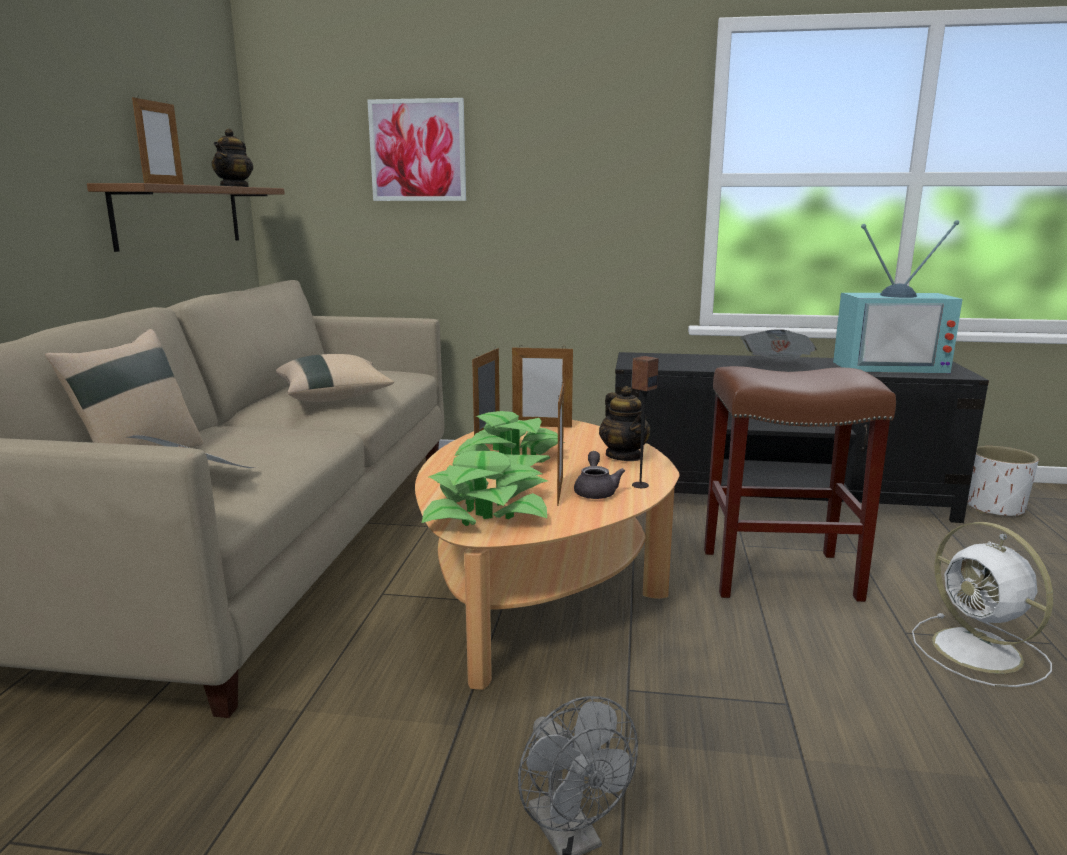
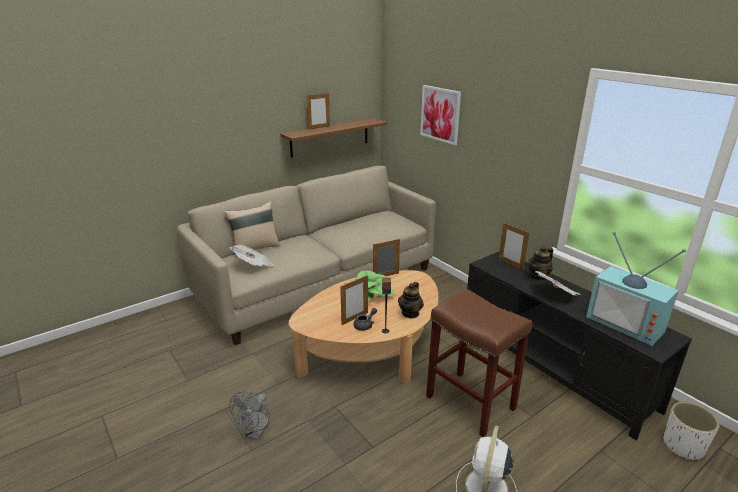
camera: 45 degrees right, 10 degrees up
(235, 187) = (361, 122): teapot -> teapot (538, 276)
(334, 397) = (353, 234): beige pillow -> none
(487, 511) = (318, 315): potted plant -> none
(542, 426) = (414, 280): picture frame -> picture frame (510, 264)

